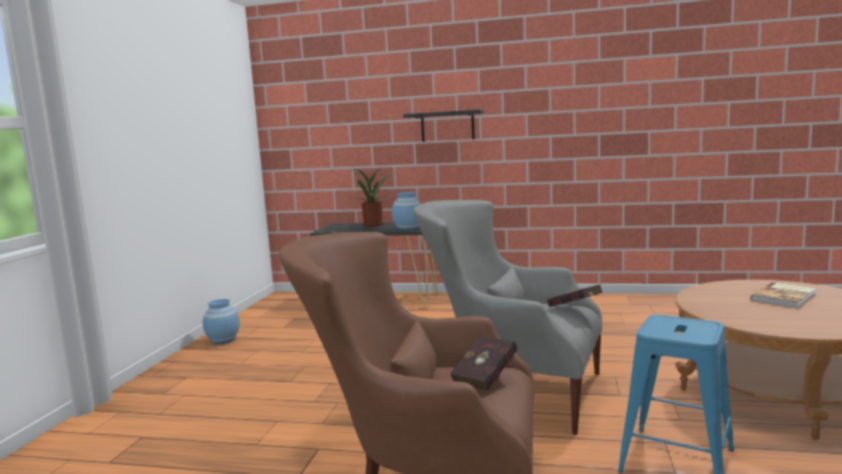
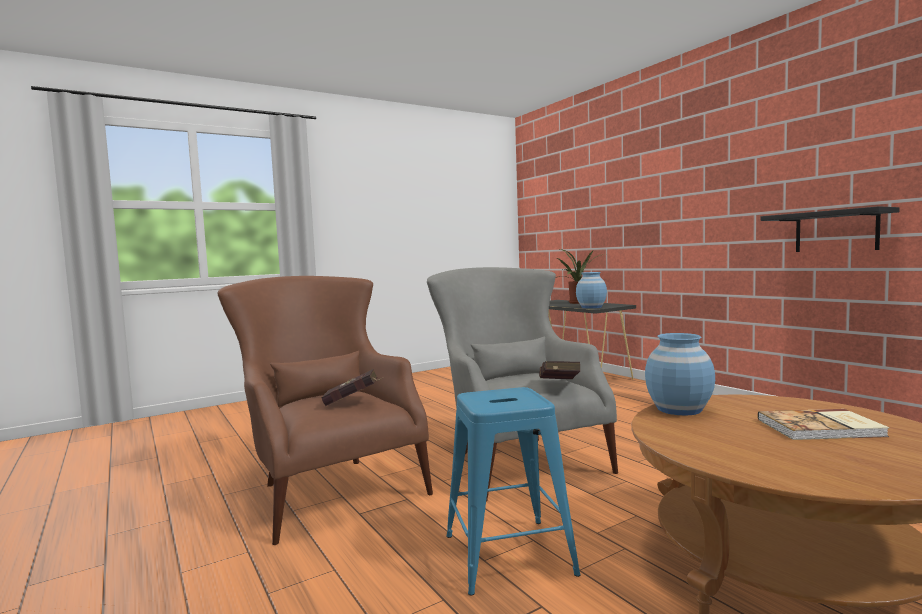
camera: 45 degrees right, 5 degrees down
(223, 340) = (428, 375): blue vase -> blue vase (679, 409)
(447, 126) = (650, 207): black shelf -> black shelf (836, 231)

